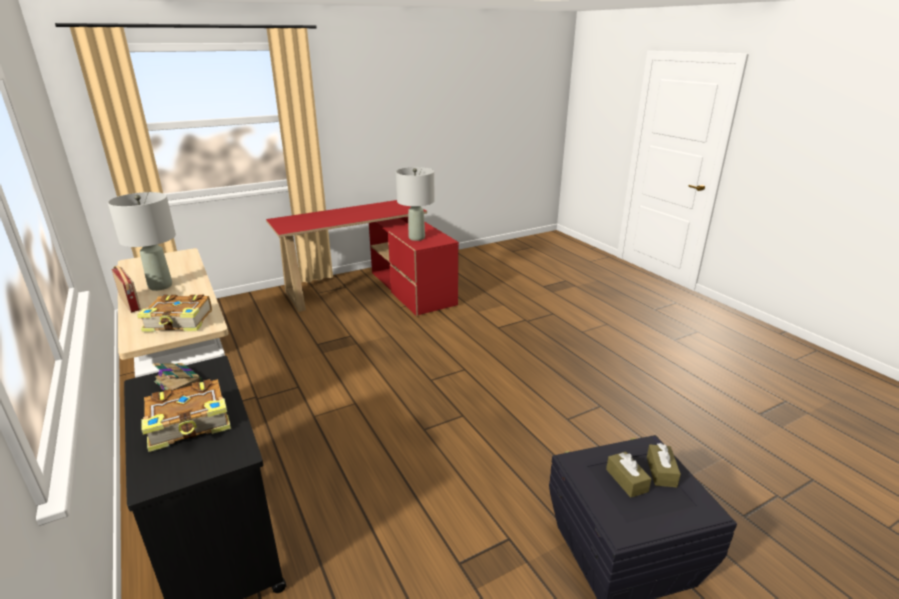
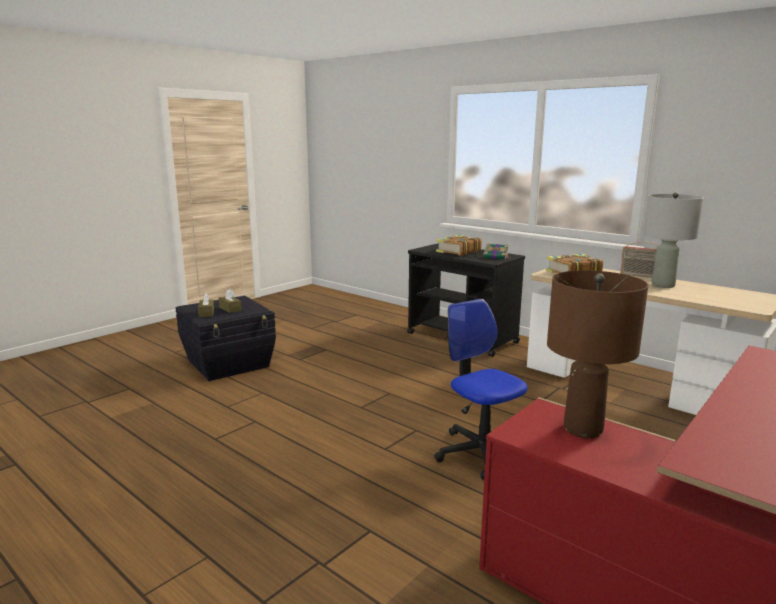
camera: 160 degrees right, 10 degrees down
(401, 353) = (481, 453): none -> office chair
(417, 238) = (582, 429): grey table lamp -> brown table lamp

